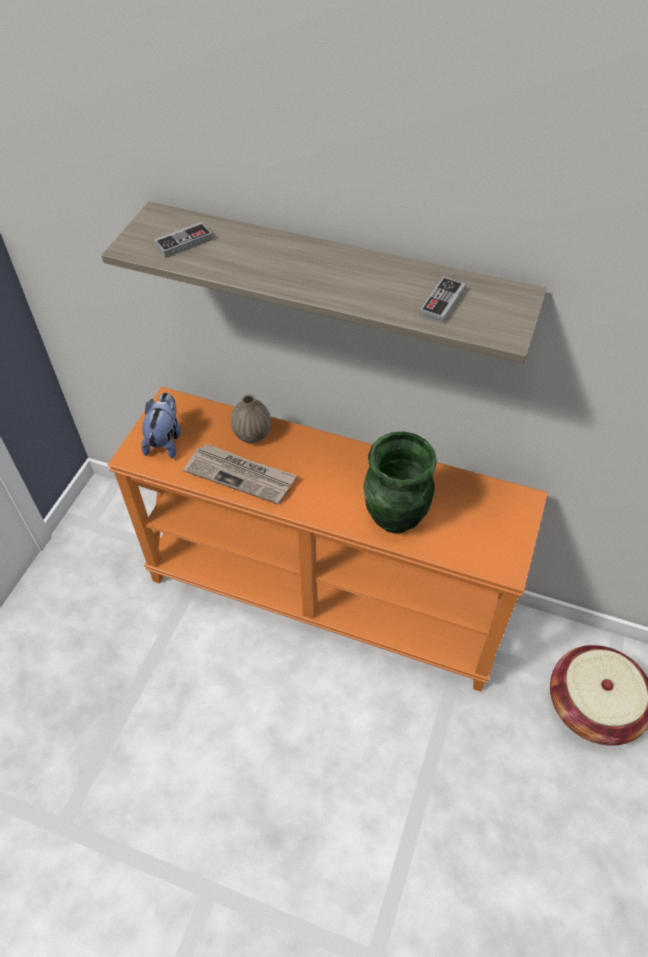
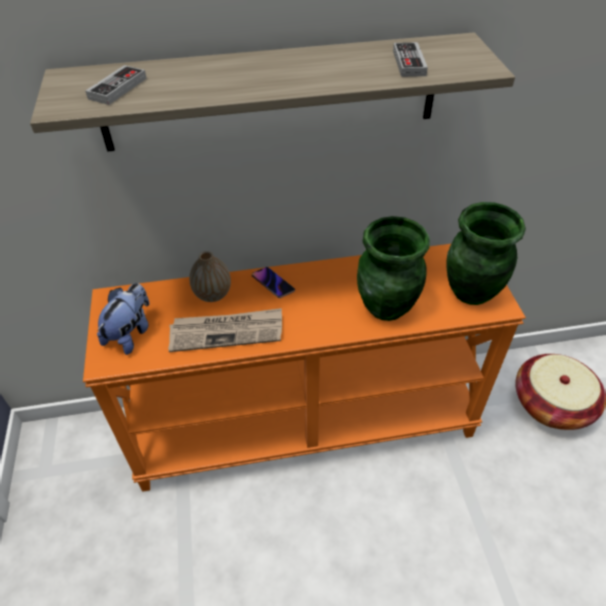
camera: 30 degrees left, 5 degrees down
(165, 440) = (130, 333): plush toy -> plush toy turned 45 degrees clockwise
(310, 448) = (273, 284): none -> phone
(489, 541) = (471, 292): none -> green vase

